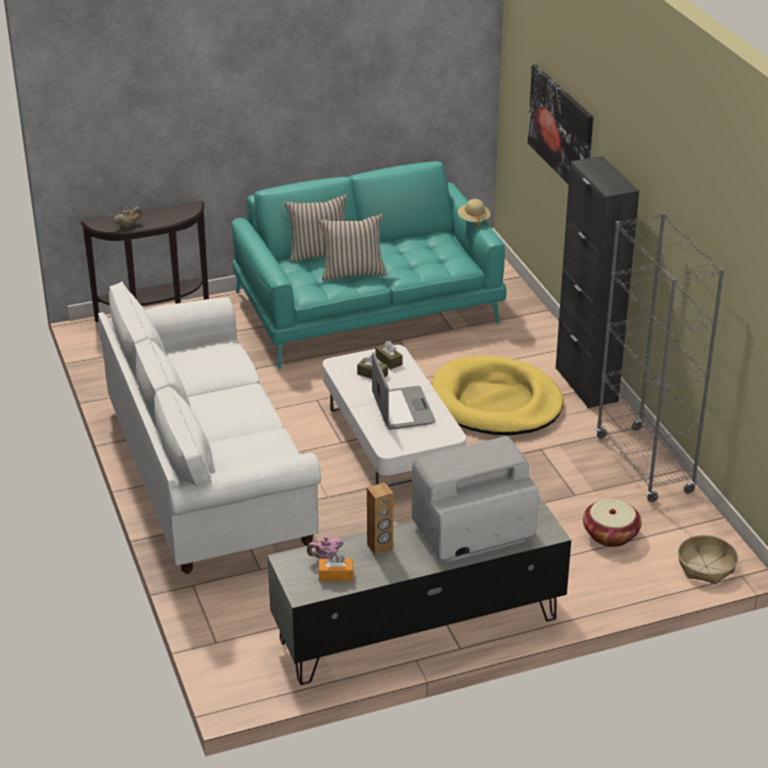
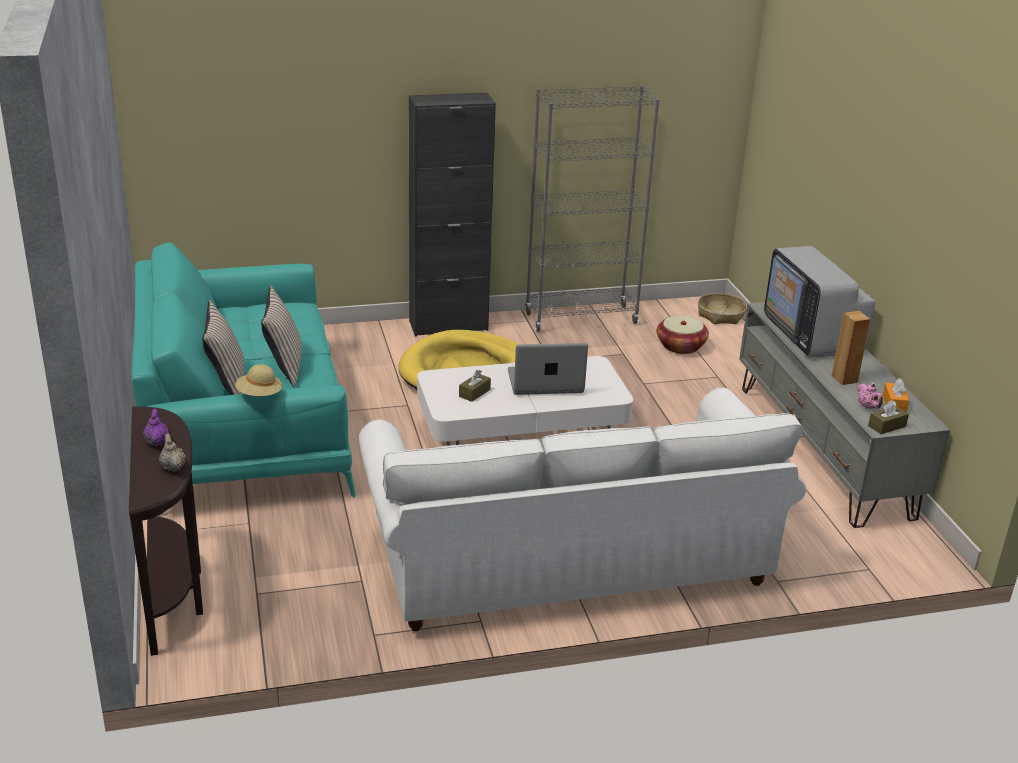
camera: 85 degrees left, 5 degrees down
(157, 216) = (157, 441): none -> purple teapot
(388, 361) = (450, 381): brown tissue box -> brown tissue box (886, 426)
(473, 220) = (252, 269): beige hat -> beige hat (259, 395)
(561, 130) = (296, 119): picture -> none

